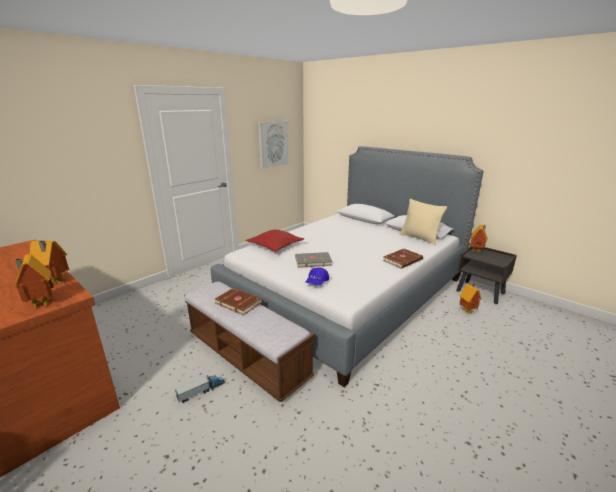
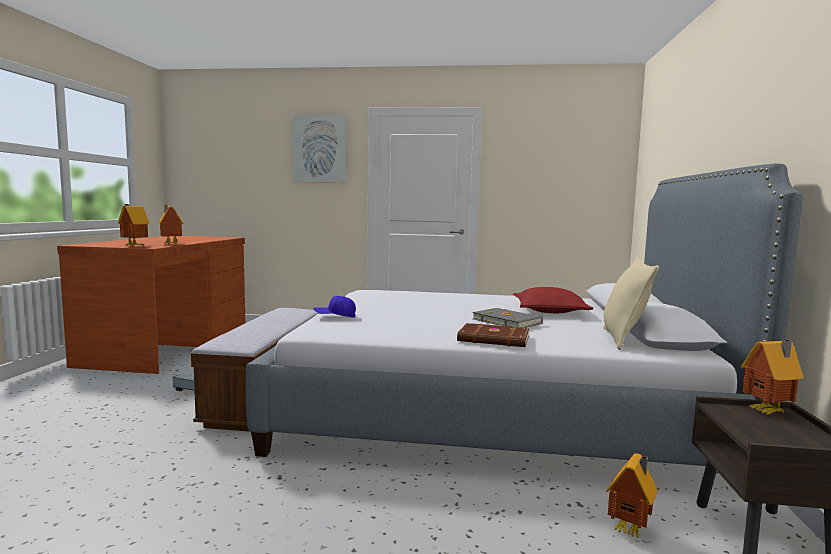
camera: 55 degrees right, 15 degrees down
(239, 302) = (279, 320): brown book -> none
(273, 144) = (562, 187): picture -> picture (319, 150)
(275, 245) = (407, 293): red pillow -> red pillow (549, 311)
(312, 261) = (394, 309): grey book -> grey book (507, 321)

